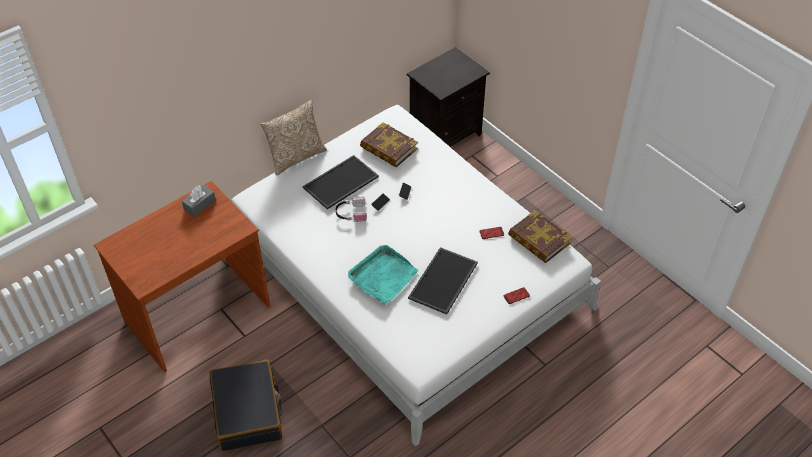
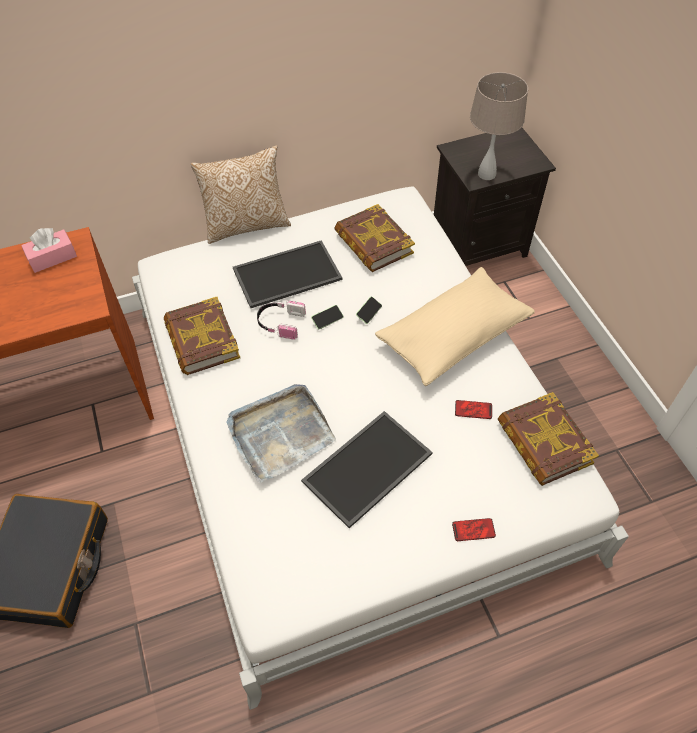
camera: 20 degrees right, 5 degrees up
(199, 205) = (52, 257): grey tissue box -> pink tissue box
(305, 237) = (202, 340): none -> book
(382, 276) = (280, 433): turquoise tray -> grey tray
(447, 86) = (487, 174): none -> beige table lamp
(462, 194) = (453, 336): none -> beige pillow

